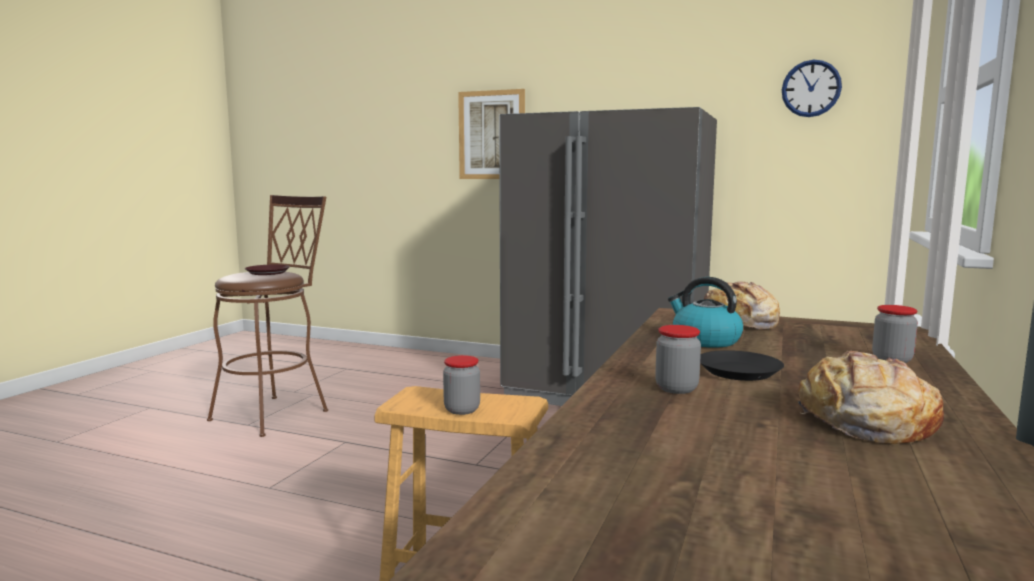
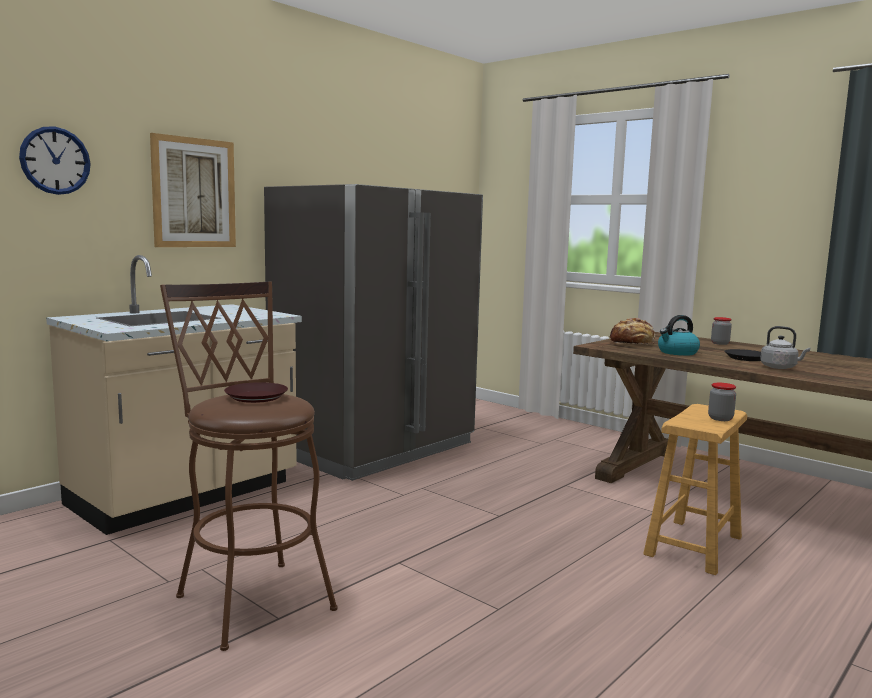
camera: 70 degrees left, 0 degrees up
(430, 366) = (185, 495): none -> beige counter
(676, 388) = (780, 367): jar -> grey kettle
(811, 88) = (436, 177): wall clock -> wall clock (55, 160)
(863, 422) = (821, 360): bread -> none

